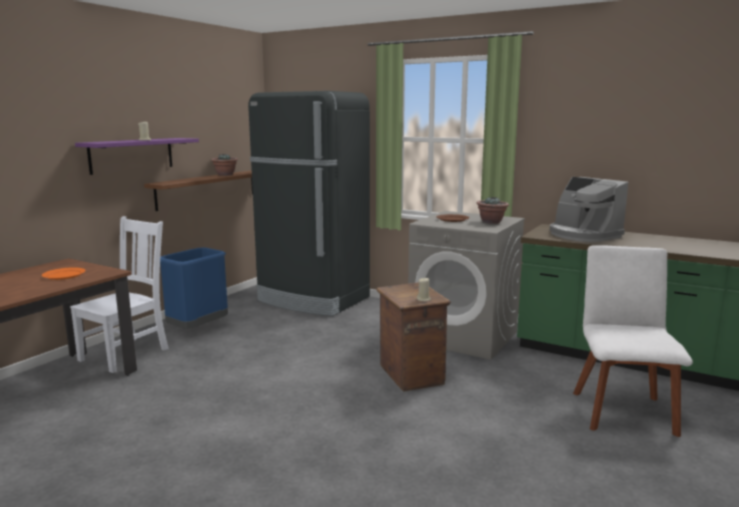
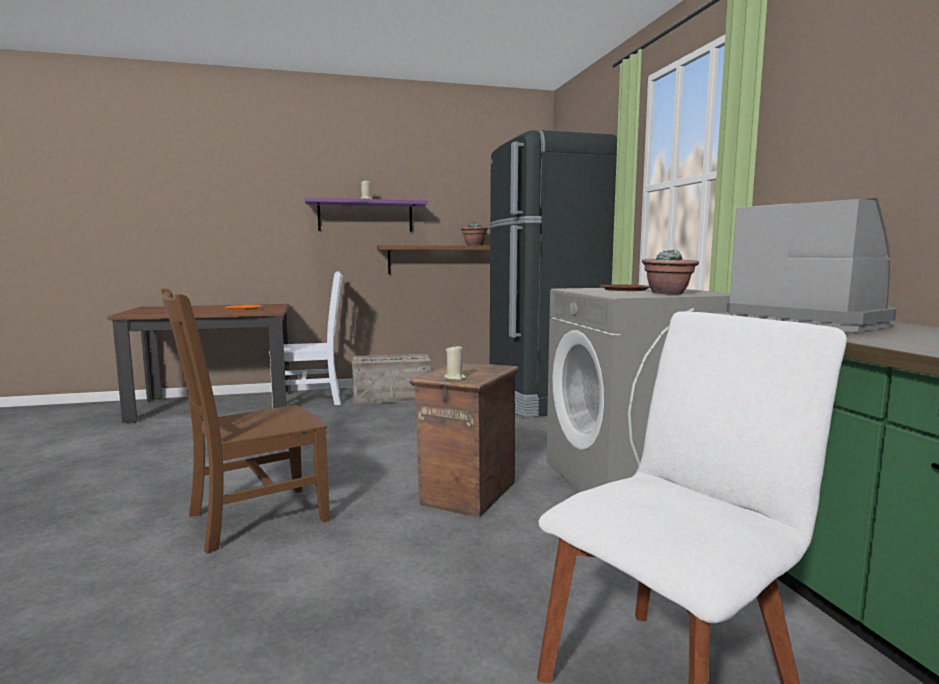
camera: 45 degrees right, 5 degrees down
(198, 329) = (393, 397): blue trash can -> crate
(335, 443) = (253, 518): none -> brown chair
(583, 235) = (810, 322): coffee machine -> coffee machine turned 135 degrees clockwise

